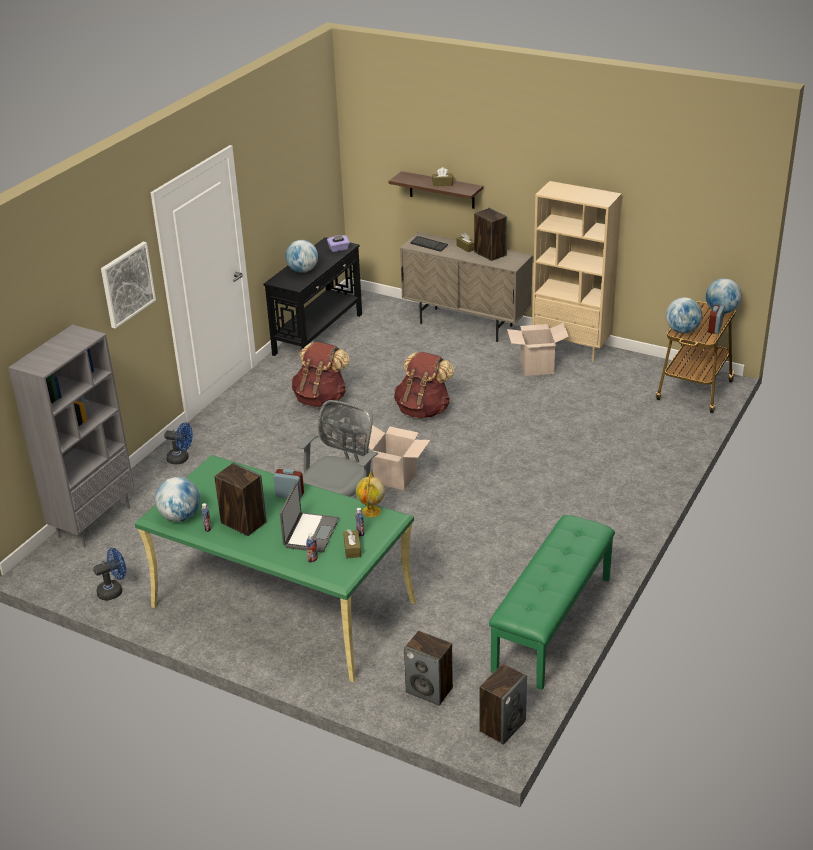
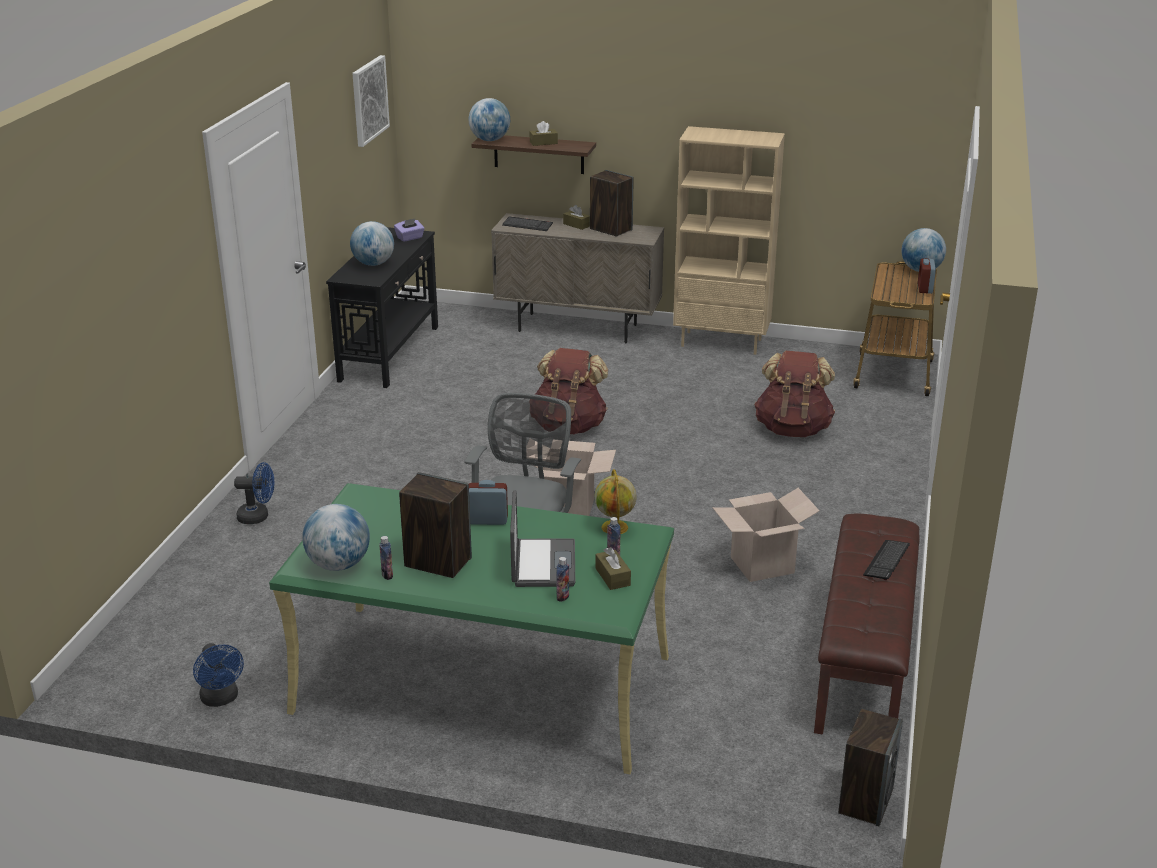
camera: 15 degrees left, 5 degrees down
(94, 521) = (156, 610): grey bookcase -> none
(114, 590) = (221, 699): blue fan -> blue fan turned 105 degrees clockwise
(127, 284) = (179, 262): picture -> picture (369, 100)
(321, 399) = (426, 426): brown backpack -> brown backpack (793, 429)
(430, 690) = (742, 769): speaker -> none
(536, 367) = (689, 366): cardboard box -> cardboard box (762, 565)
(553, 624) = (865, 660): green bench -> brown bench
(571, 556) = (886, 561): none -> keyboard
(682, 331) = (888, 293): globe -> globe (490, 140)

